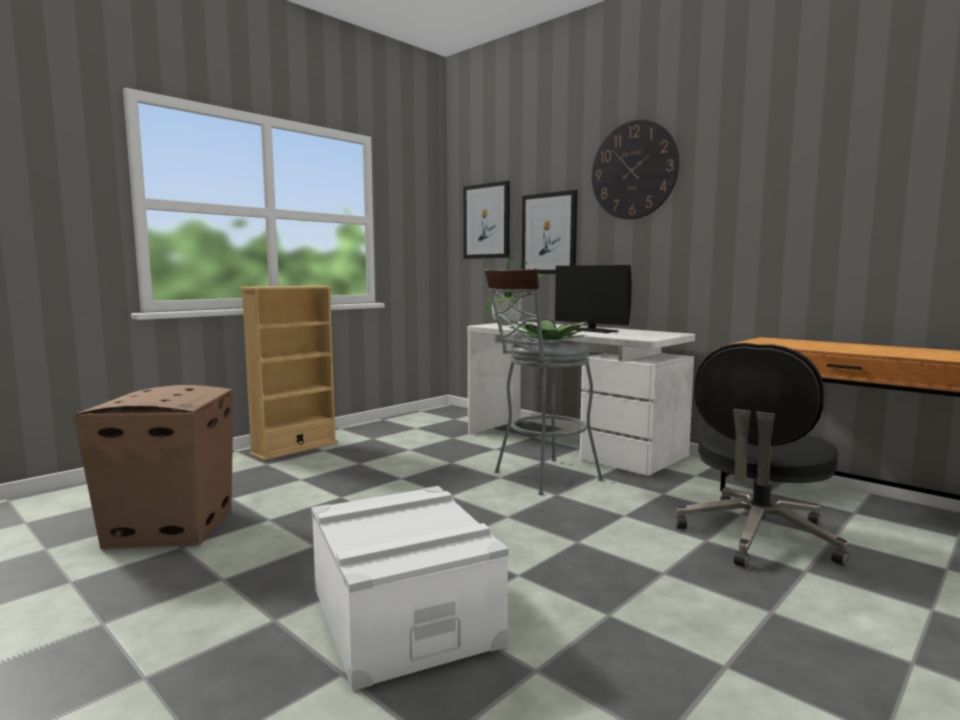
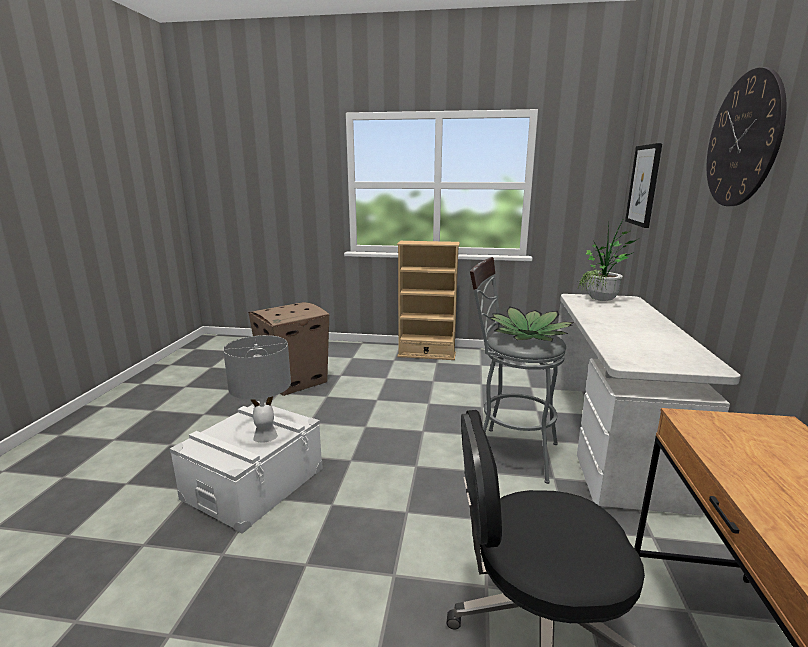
camera: 55 degrees right, 10 degrees up
(427, 517) = (265, 435): none -> grey table lamp
(549, 234) = (673, 209): picture -> none
(591, 330) = (635, 332): monitor -> none

